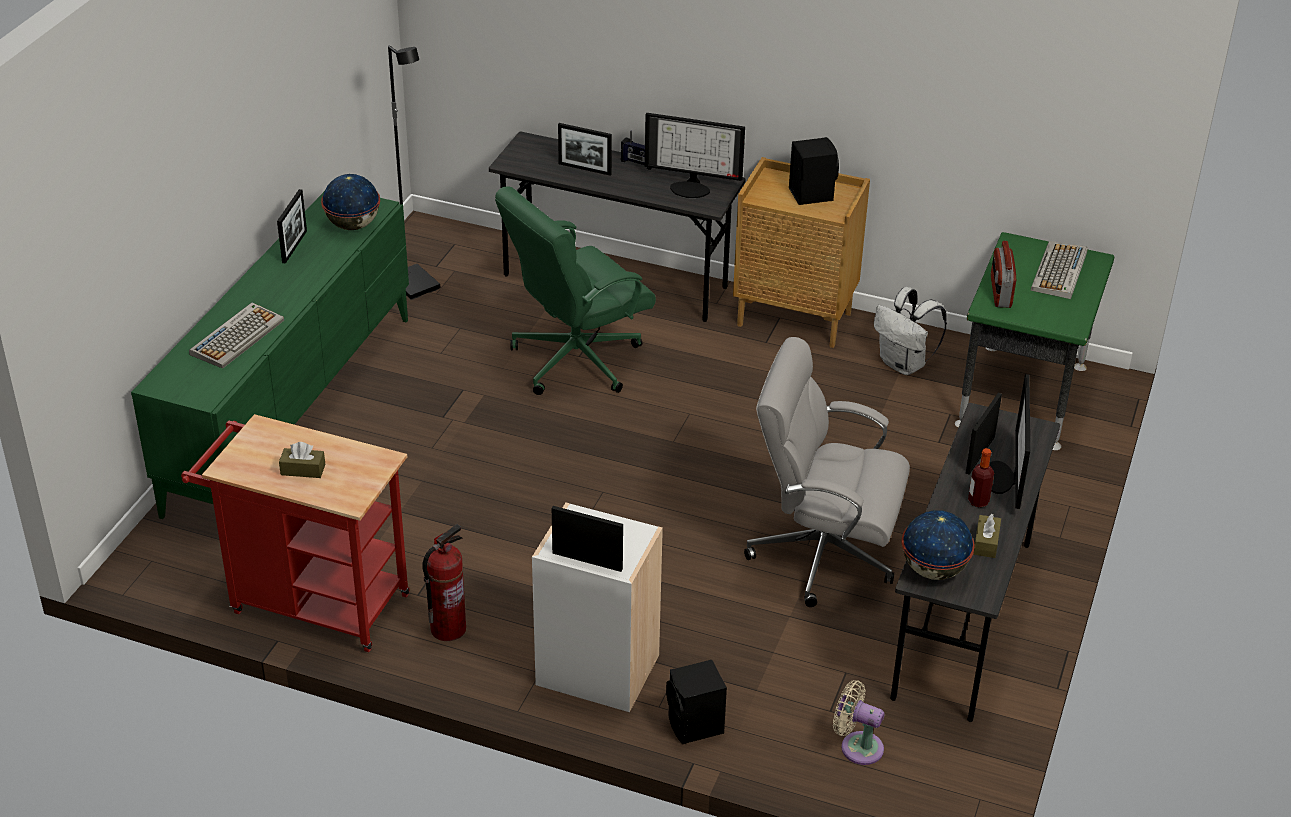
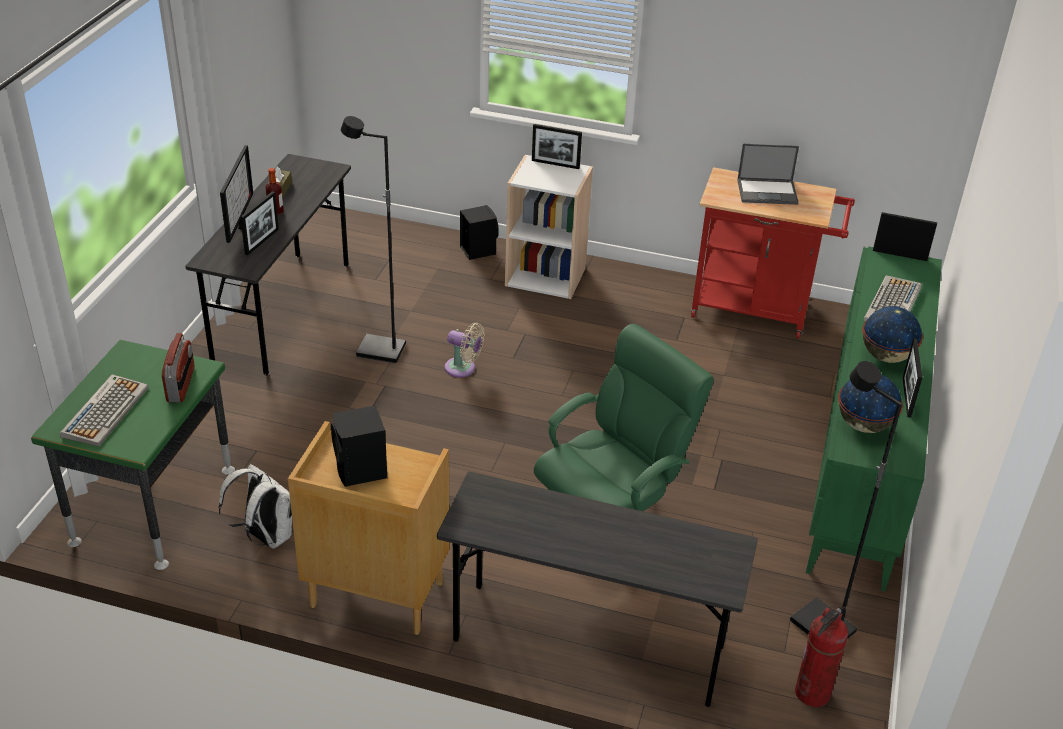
camera: 175 degrees right, 0 degrees up
(303, 470) = (768, 192): brown tissue box -> laptop
(448, 629) = (654, 297): fire extinguisher -> fire extinguisher (812, 693)
(585, 169) = (638, 540): picture frame -> picture frame (899, 255)
(637, 163) = (574, 553): radio -> none
(691, 187) = (503, 515): monitor -> none
(823, 555) = (380, 351): grey office chair -> black floor lamp
(857, 746) = (375, 242): beige fan -> beige fan (463, 369)
(933, 570) = (322, 174): globe -> globe (886, 356)

